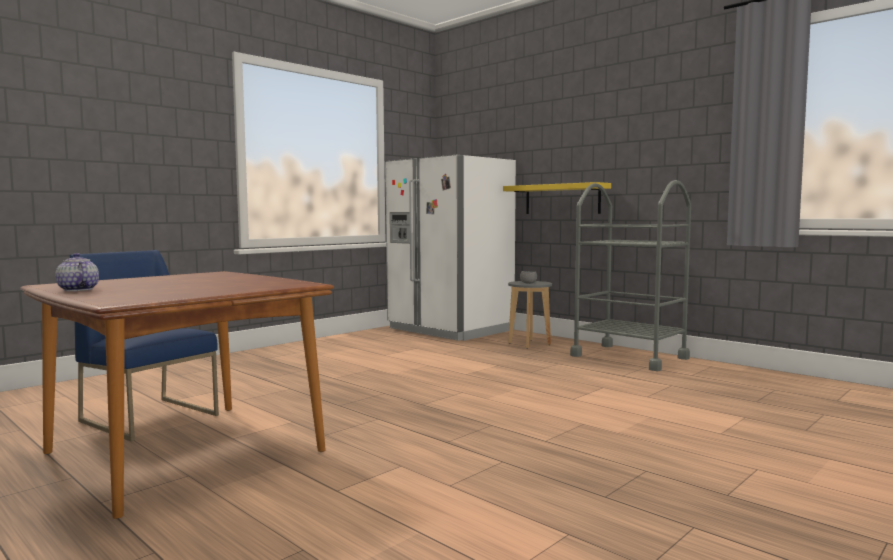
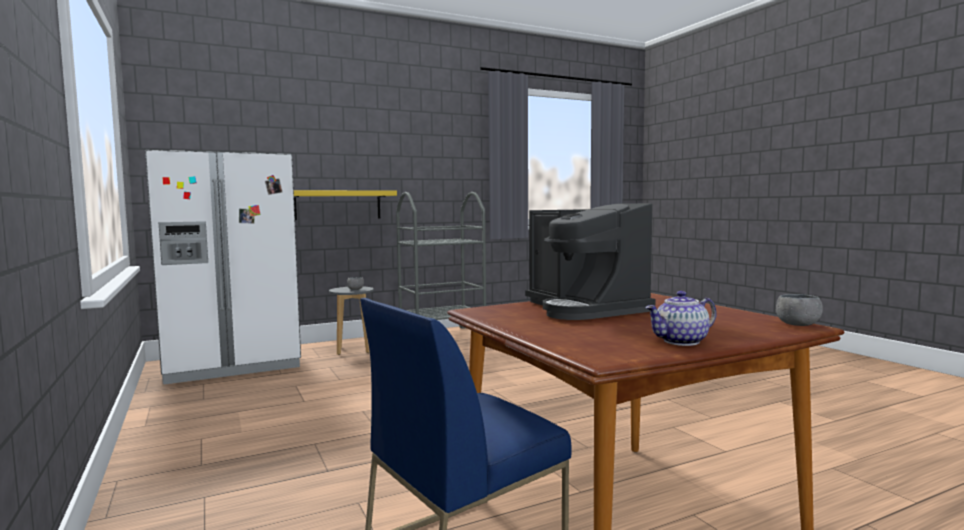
camera: 70 degrees left, 0 degrees up
(119, 302) = (798, 325): none -> grey bowl
(219, 280) = (584, 309): none -> coffee machine

